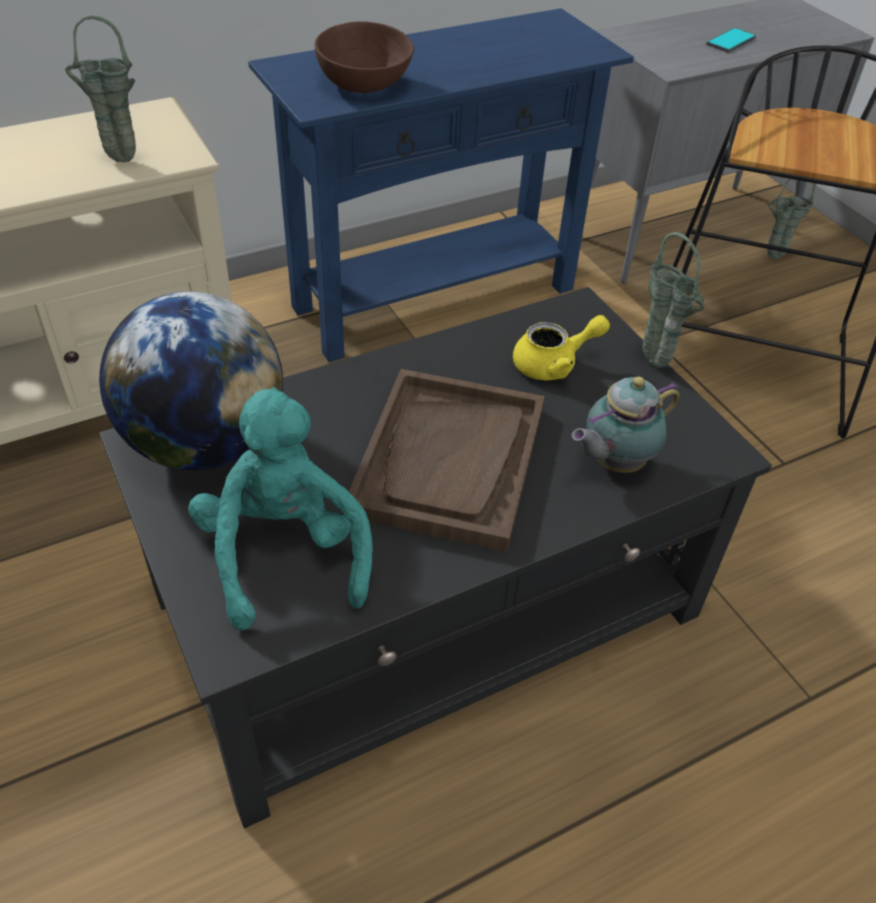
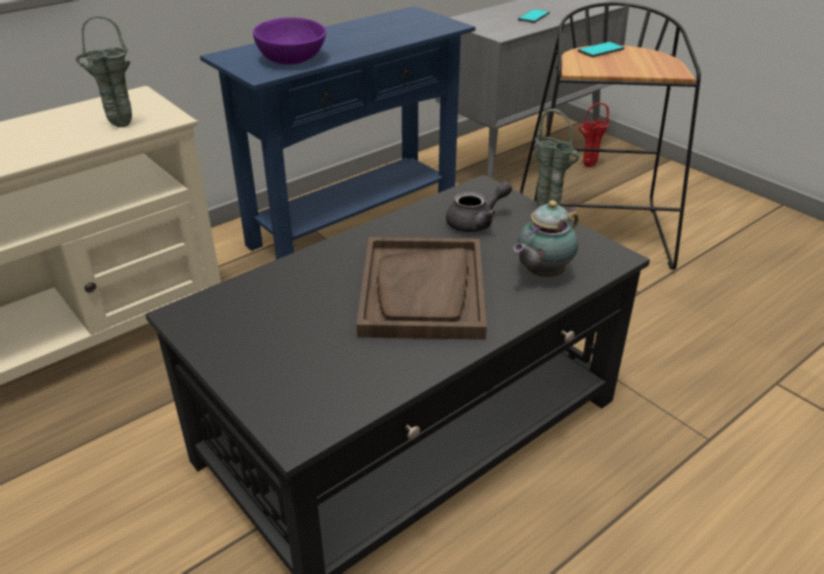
camera: 10 degrees left, 10 degrees down
(205, 444) = (233, 308): globe -> none
(284, 553) = (319, 367): turquoise plush toy -> none
(363, 83) = (290, 59): brown bowl -> purple bowl
(554, 364) = (476, 222): yellow teapot -> grey teapot
(772, 257) = (587, 167): green vase -> red vase
(802, 120) = (601, 50): none -> phone

